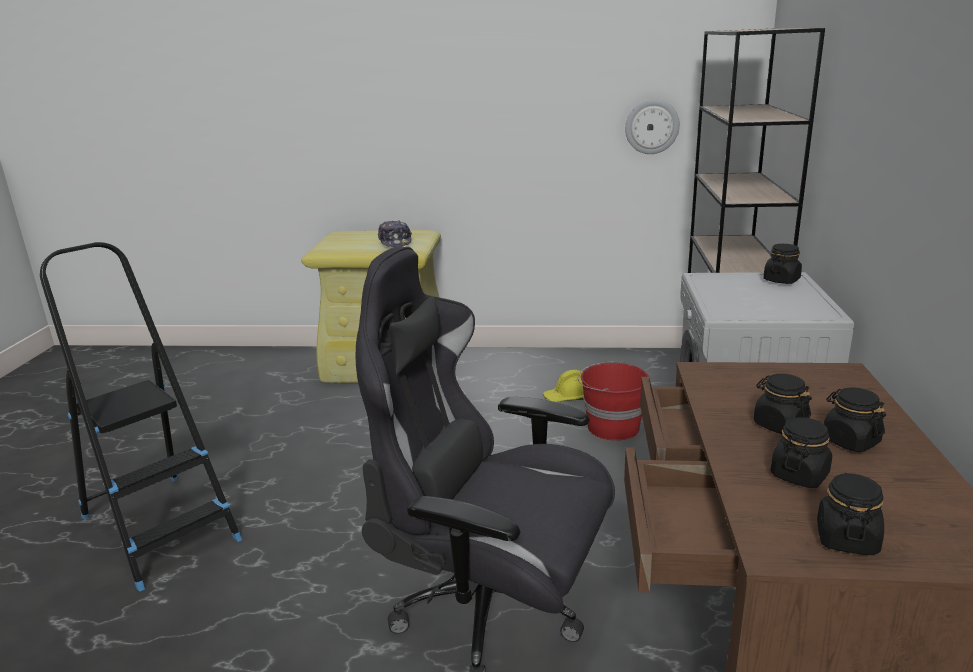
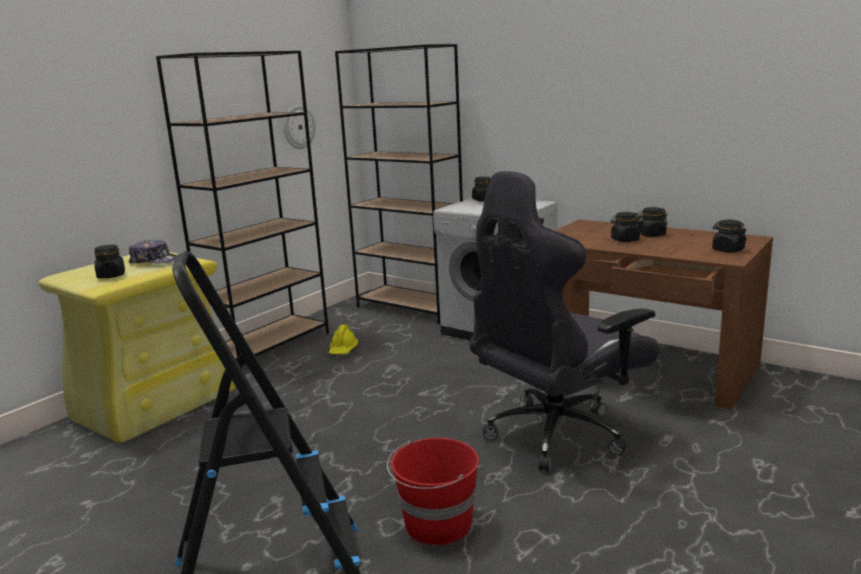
camera: 60 degrees left, 5 degrees down
(534, 361) = (269, 346): none -> beige bookcase
(612, 427) = (404, 347): red bucket -> red bucket (437, 524)
(799, 474) = (673, 246): black jar -> black jar (111, 275)

